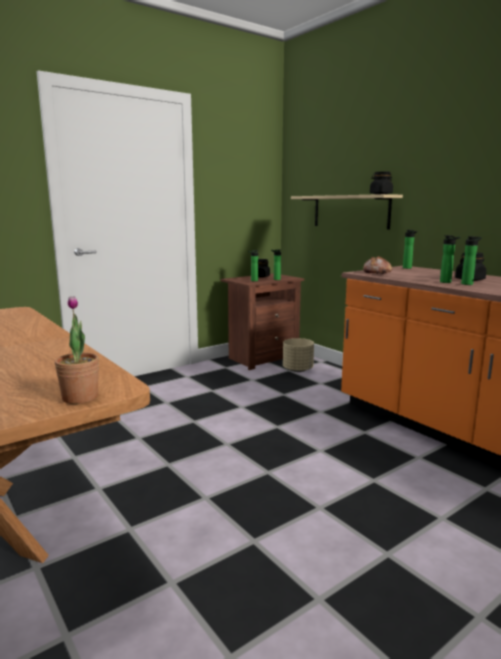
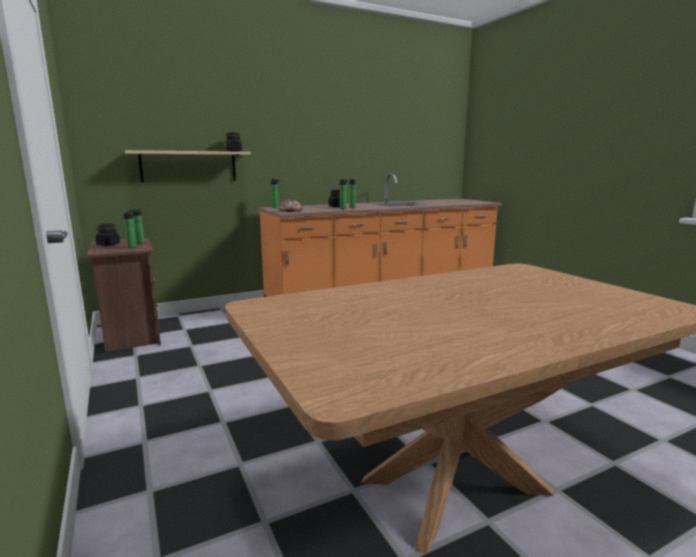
camera: 80 degrees left, 0 degrees up
(80, 398) = (541, 271): potted plant -> none
(298, 370) = (188, 326): beige planter -> none

